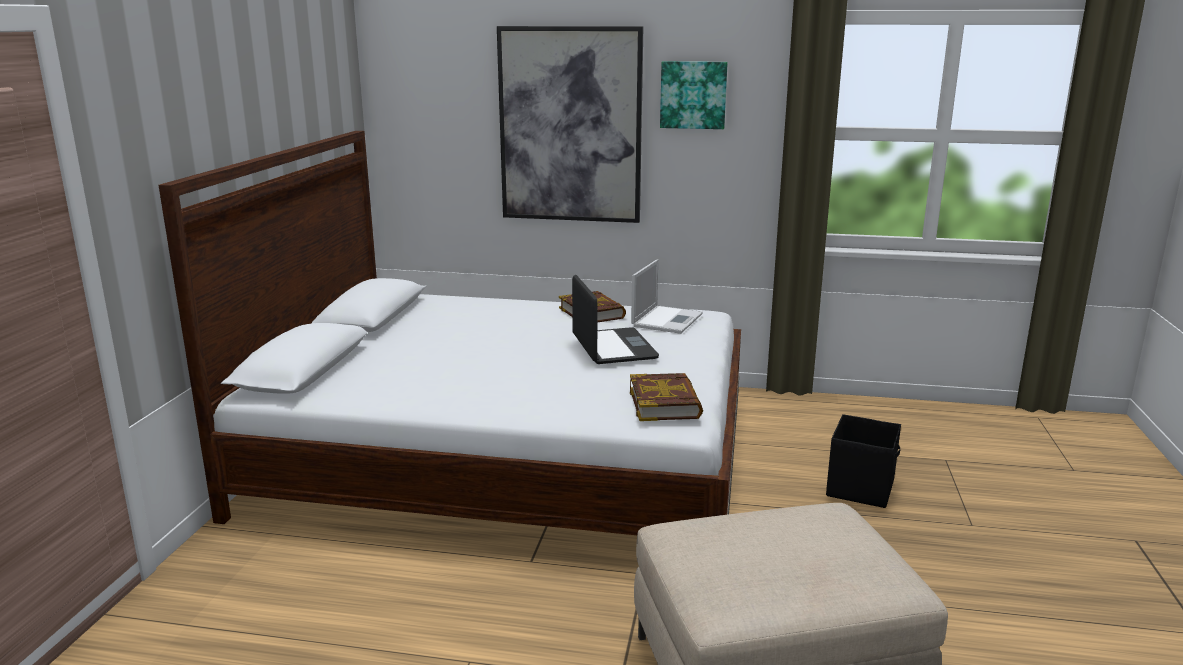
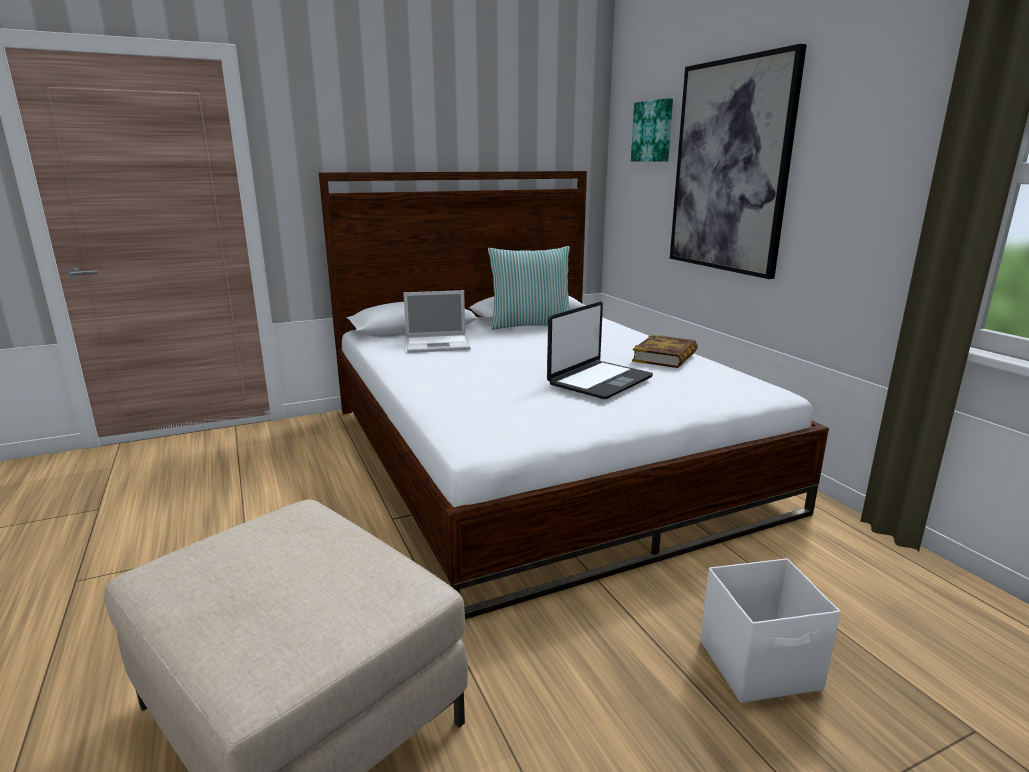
camera: 55 degrees right, 0 degrees up
(405, 323) = (530, 325): none -> pillow
(665, 403) = (502, 426): book -> none
(667, 319) = (714, 381): laptop -> laptop (439, 344)
(693, 95) = (846, 125): picture -> picture (653, 131)
(861, 488) = (760, 665): black storage box -> white storage box

